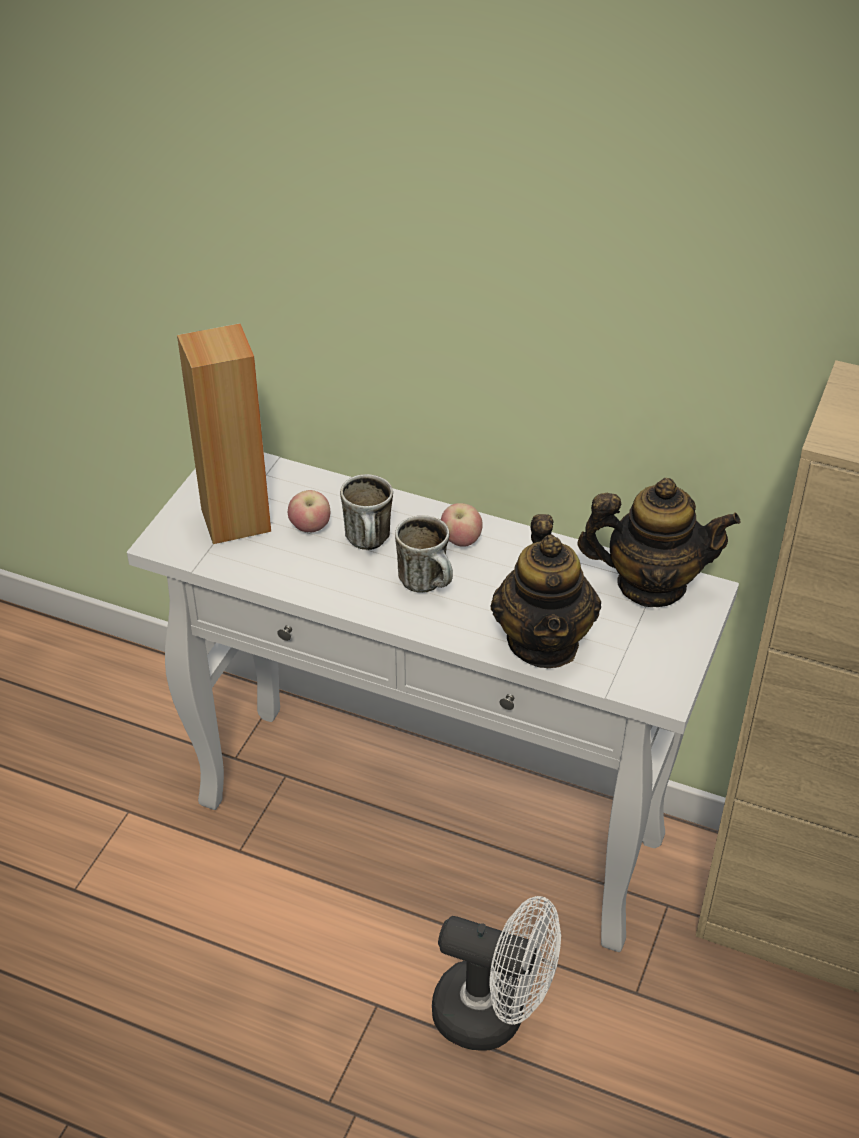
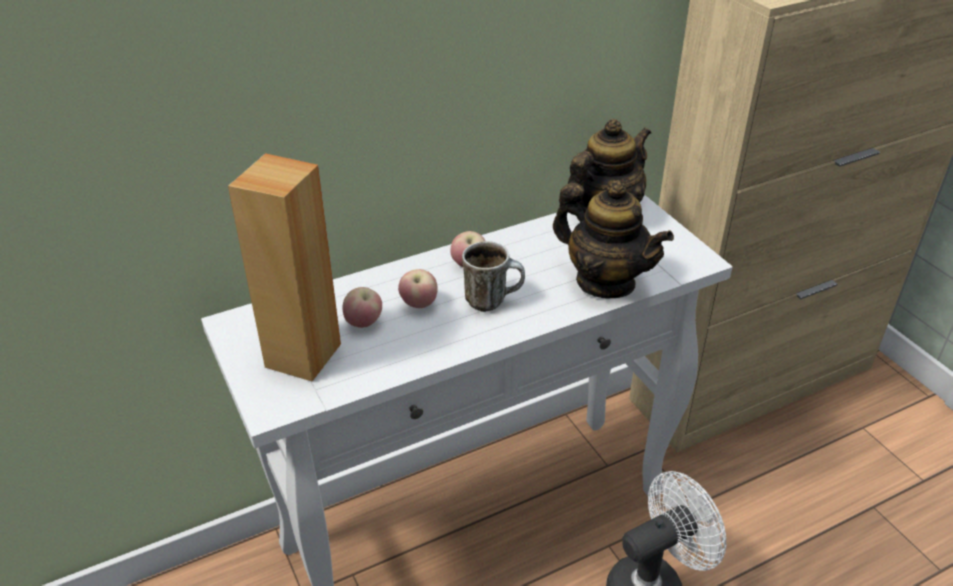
camera: 50 degrees left, 5 degrees down
(370, 544) = (419, 304): mug -> apple

